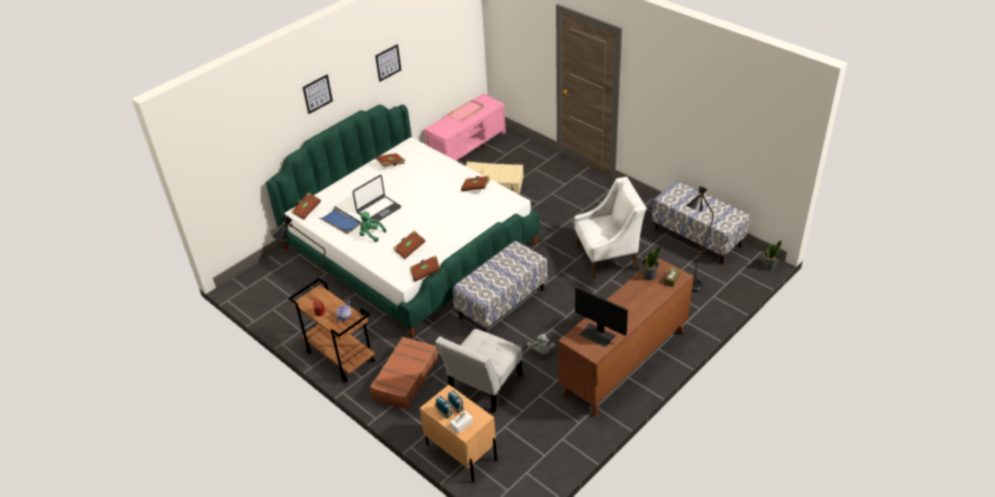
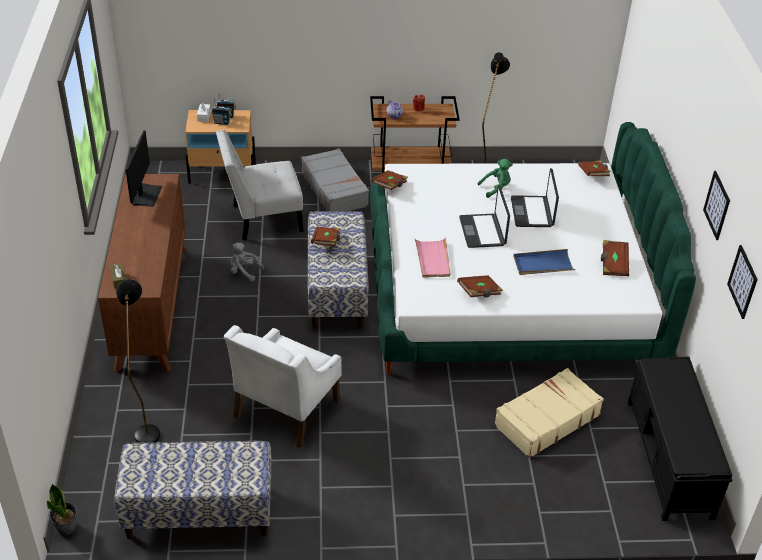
camera: 130 degrees right, 0 degrees up
(317, 94) = (681, 114): picture -> picture (742, 281)
(341, 222) = (543, 183): blue tray -> blue tray (543, 264)
(405, 378) = (335, 189): brown suitcase -> grey suitcase
(409, 249) = (438, 196): brown book -> brown book (326, 242)
(421, 215) = (483, 231): none -> laptop
(466, 112) = (690, 419): pink tray -> pink tray (432, 259)
(467, 146) = (669, 459): pink bench -> black bench
(483, 386) = (262, 219): white chair -> white chair turned 90 degrees counterclockwise
(598, 334) = (146, 195): monitor -> monitor turned 105 degrees clockwise
(648, 275) = (149, 272): potted plant -> none

